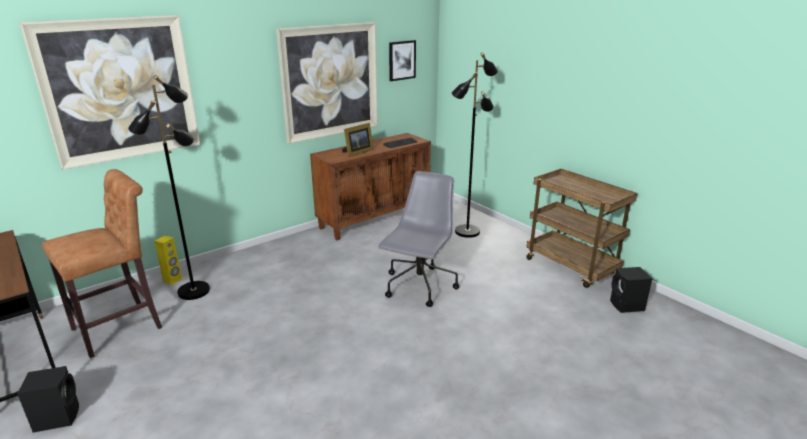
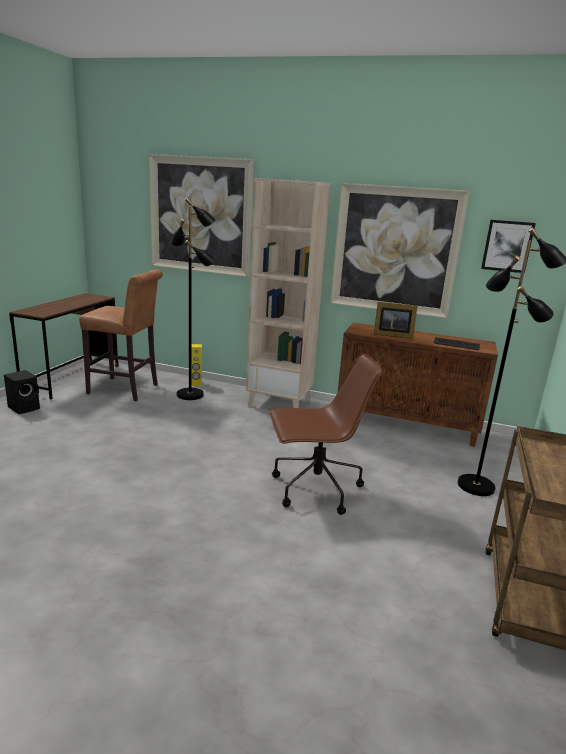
camera: 55 degrees right, 5 degrees down
(276, 252) = (280, 403): none -> beige bookcase
(419, 287) = (314, 489): grey office chair -> brown office chair
(627, 306) = (503, 704): black speaker -> none

